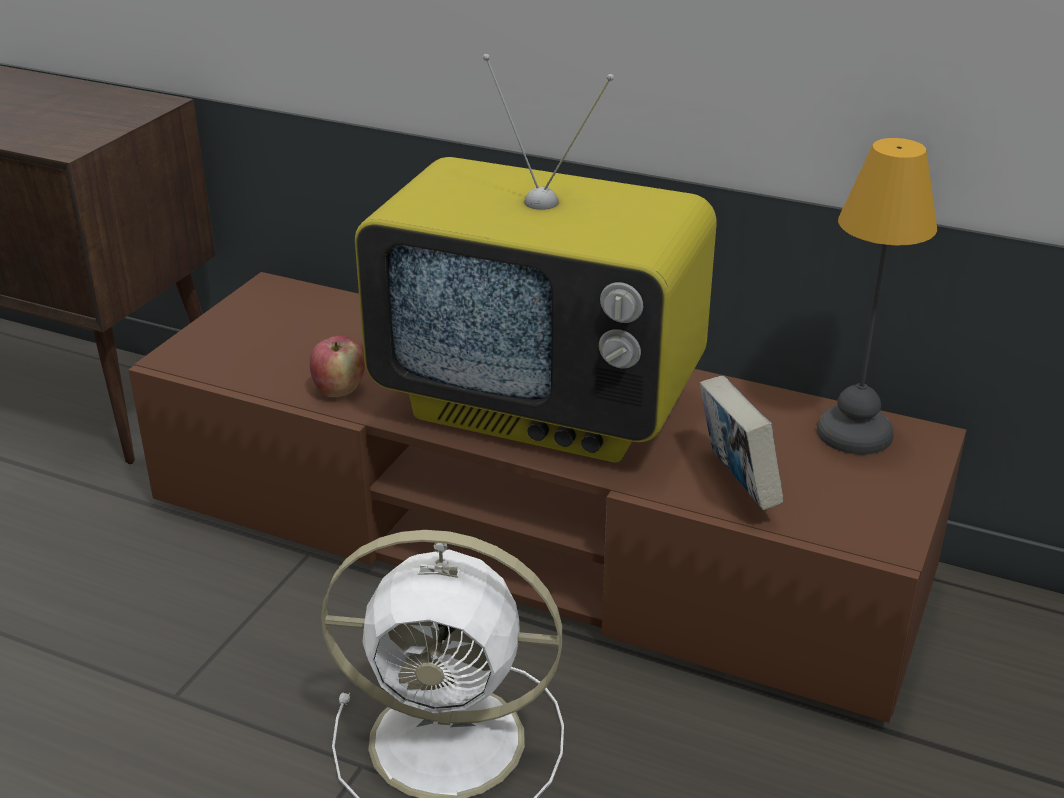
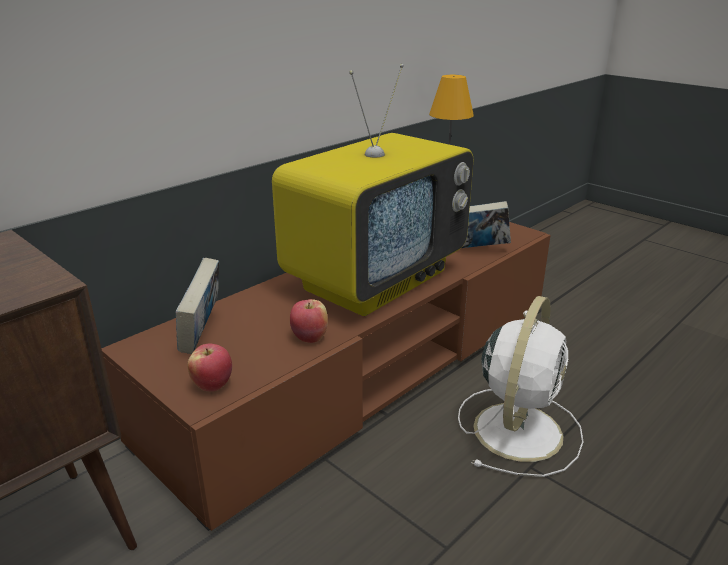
camera: 70 degrees left, 5 degrees down
(209, 355) = (212, 385): none -> apple
(315, 318) = (202, 334): none -> book

